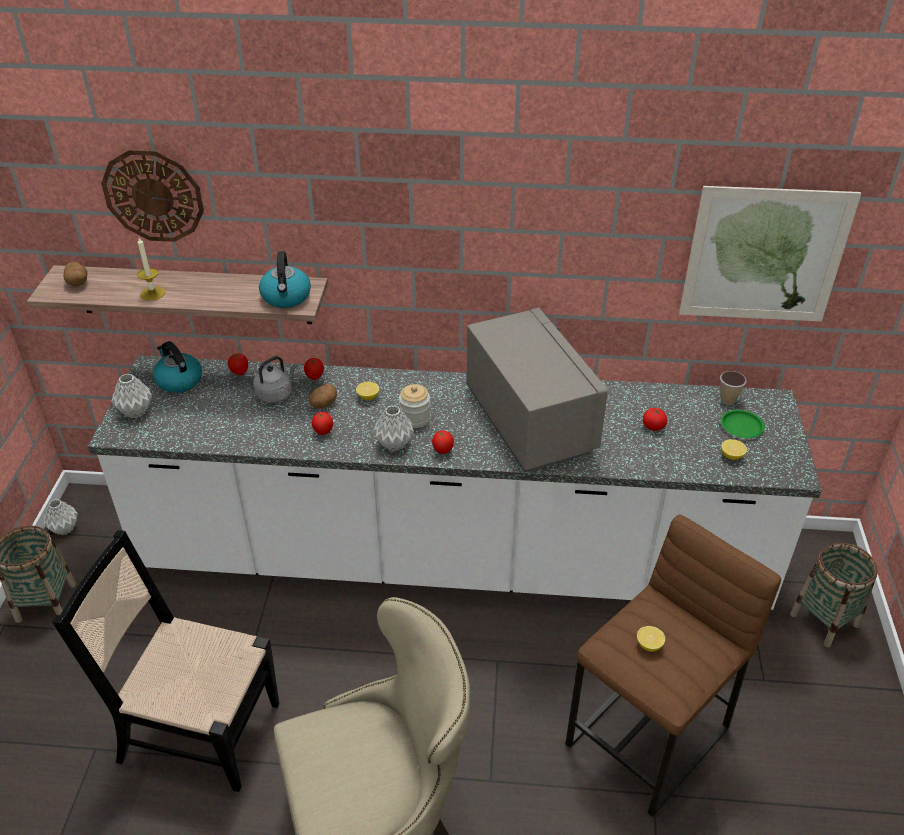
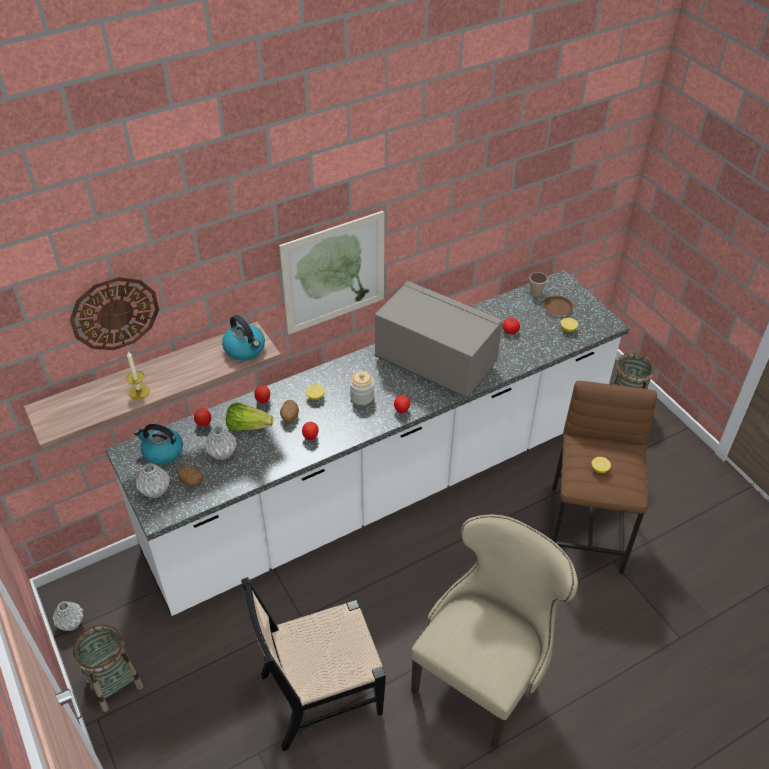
camera: 35 degrees left, 5 degrees up
(77, 282) = (65, 410): potato -> potato (191, 481)
(276, 394) = (248, 426): grey kettle -> lettuce
(395, 444) = (366, 421): grey vase -> grey vase (222, 453)
(741, 427) = (557, 307): green plate -> brown plate
(764, 255) = (542, 190): picture -> picture (334, 273)

